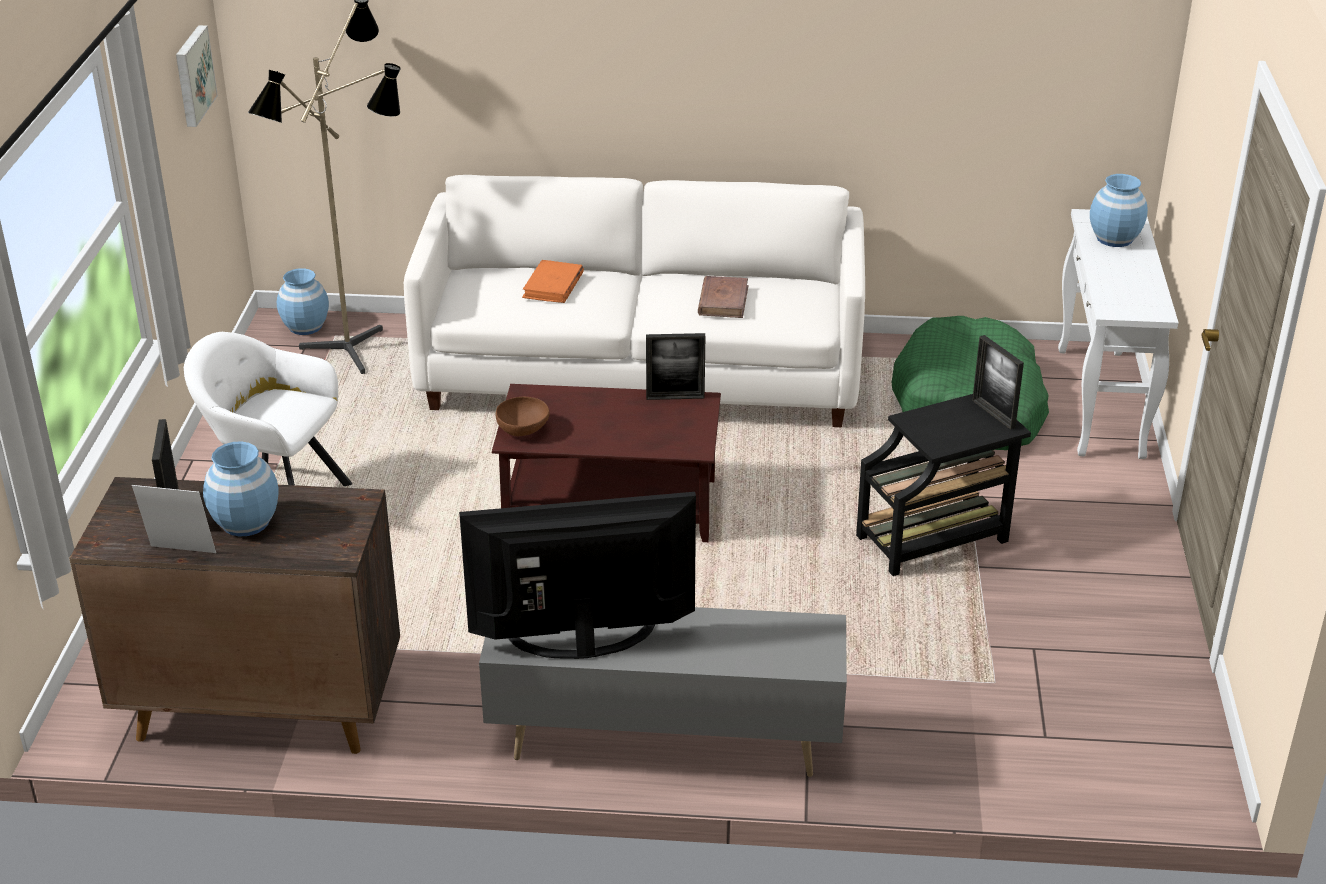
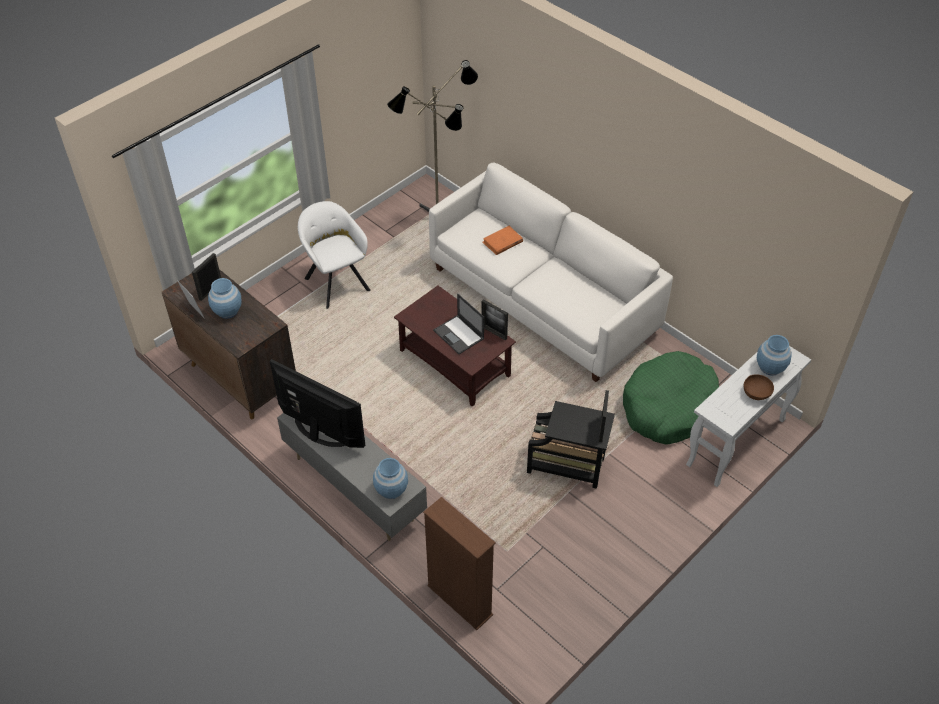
camera: 40 degrees right, 15 degrees up
(192, 75) = (384, 70): picture -> none
(305, 327) = (434, 194): blue vase -> blue vase (391, 489)
(523, 429) = (416, 313): brown bowl -> brown bowl (756, 393)
(627, 424) = (459, 335): none -> laptop
(723, 300) = (566, 292): brown book -> none
(1015, 784) = (459, 600): none -> brown bookcase

